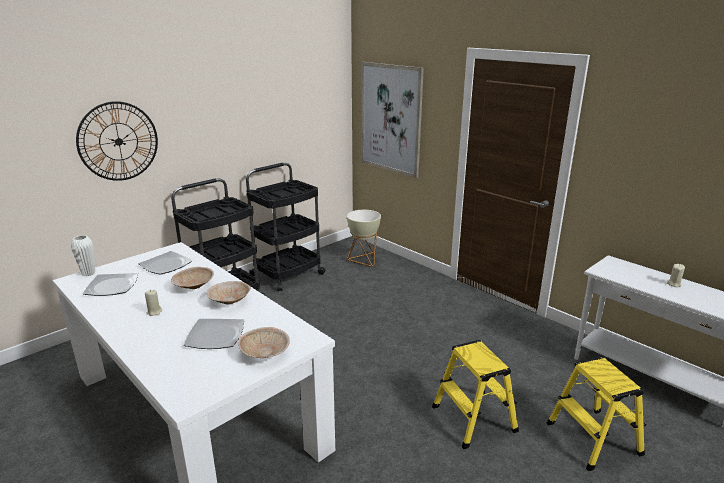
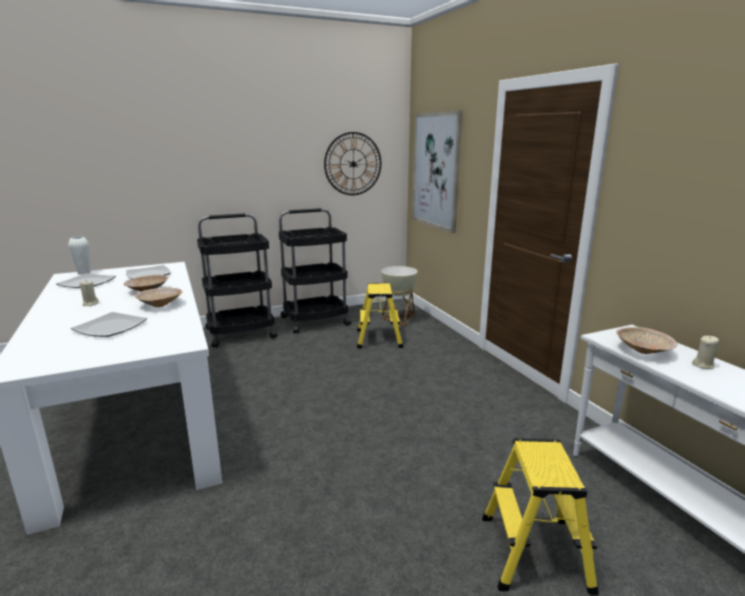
camera: 20 degrees right, 5 degrees down
(118, 141) = (152, 166): wall clock -> wall clock (353, 164)
(265, 354) = (130, 348): beige bowl -> beige bowl (644, 351)
(473, 418) = (395, 489): yellow step ladder -> yellow step ladder (379, 338)

